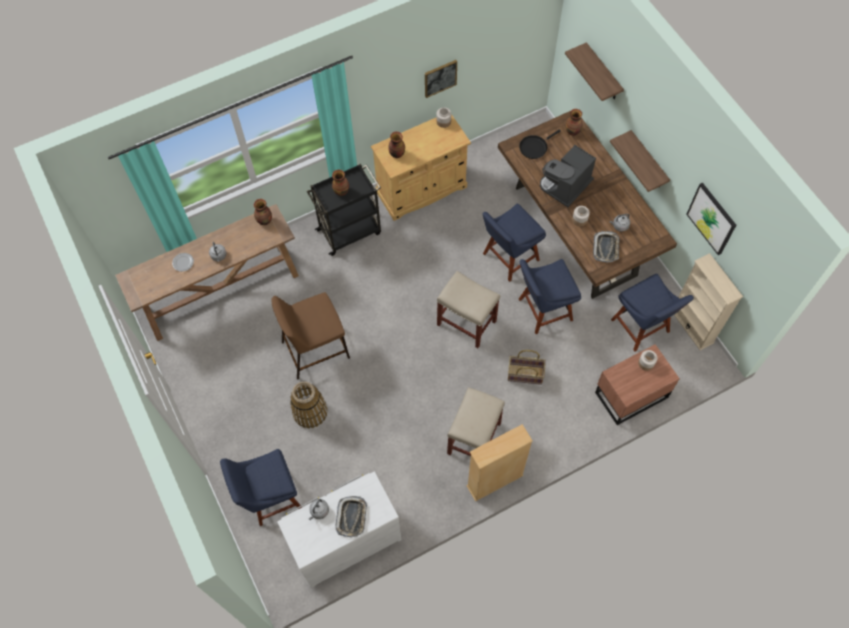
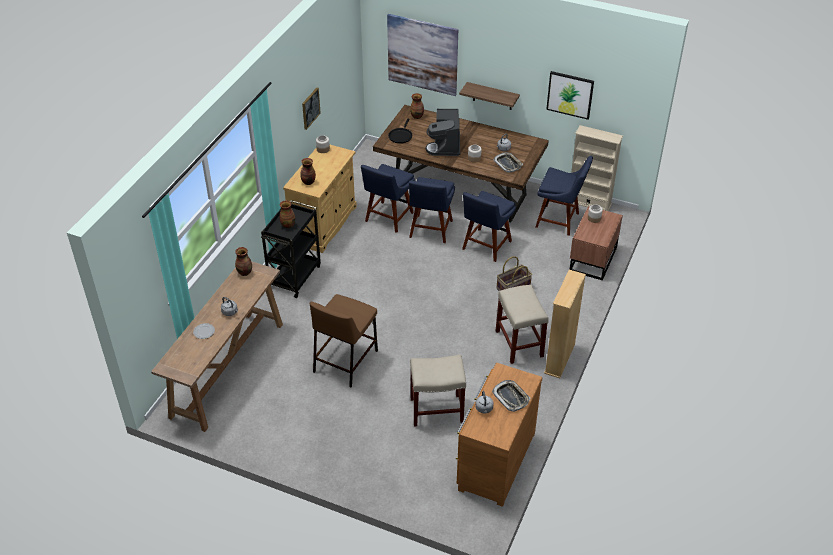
camera: 40 degrees left, 20 degrees down
(270, 497) = (409, 472): blue chair -> blue chair (388, 218)
(310, 412) = (382, 401): basket -> none
(344, 539) = (494, 461): white dresser -> brown dresser
(467, 323) = (442, 282): beige stool -> beige stool (437, 410)
(603, 73) = (422, 54): shelf -> picture

